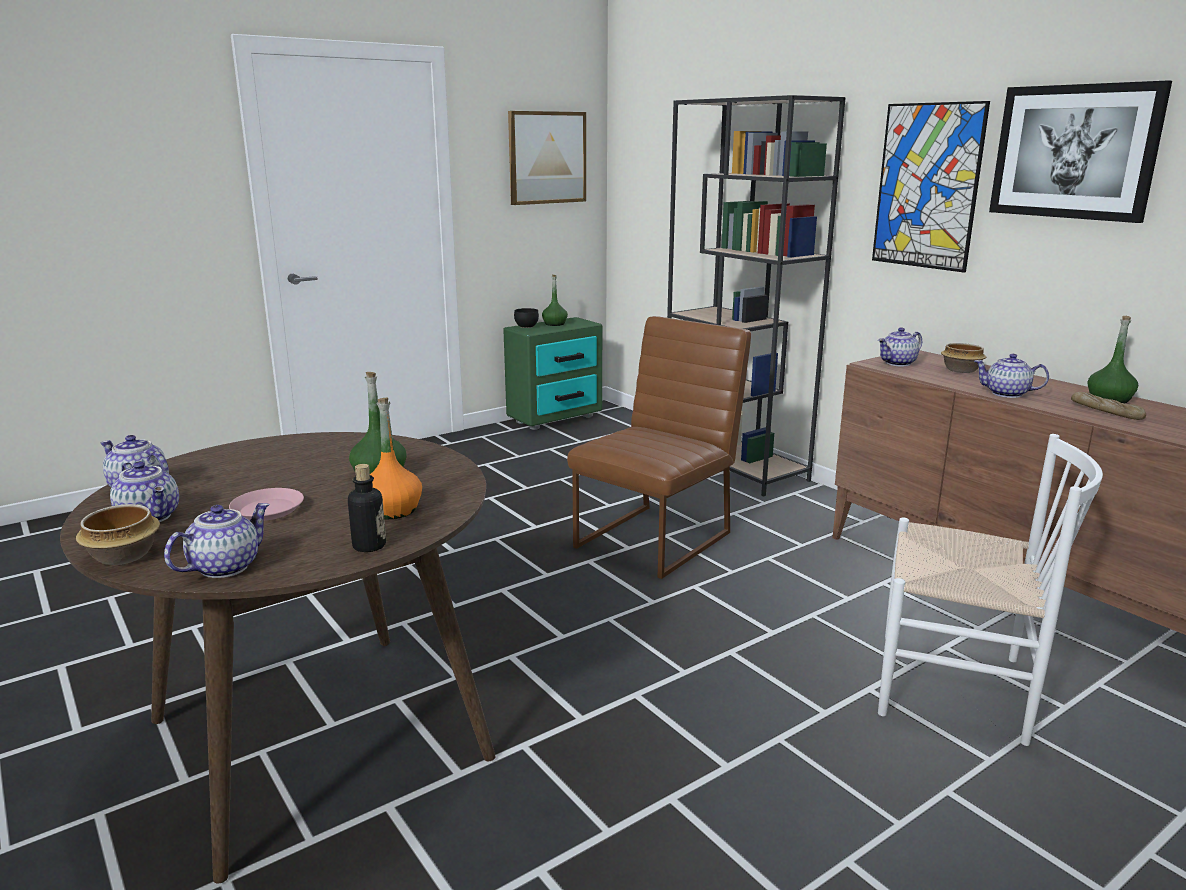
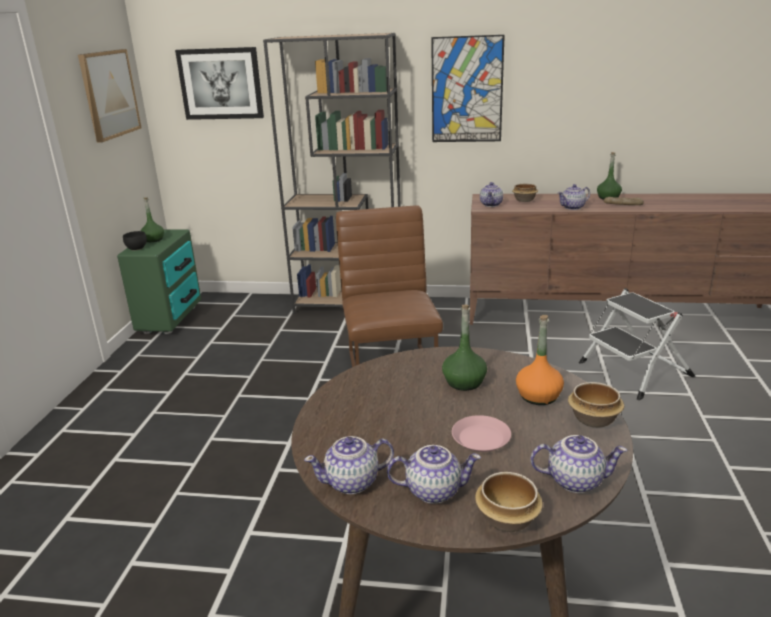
camera: 45 degrees left, 5 degrees up
(224, 567) = (575, 480): teapot -> teapot turned 105 degrees clockwise
(369, 546) = (593, 420): bottle -> bowl
(959, 689) = (635, 371): white chair -> step ladder
(1074, 152) = (561, 63): picture -> picture (221, 84)

